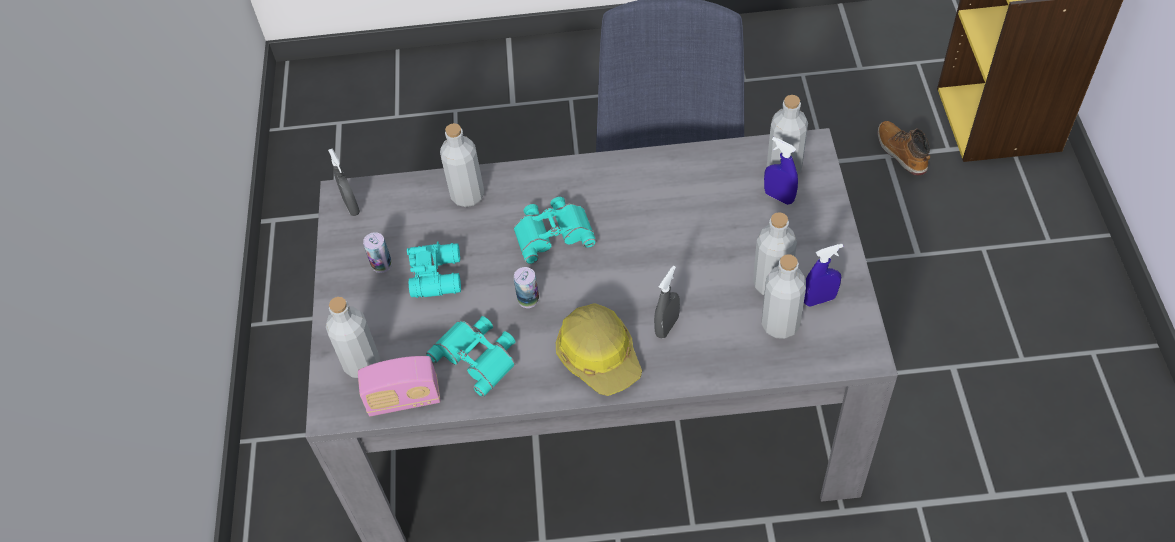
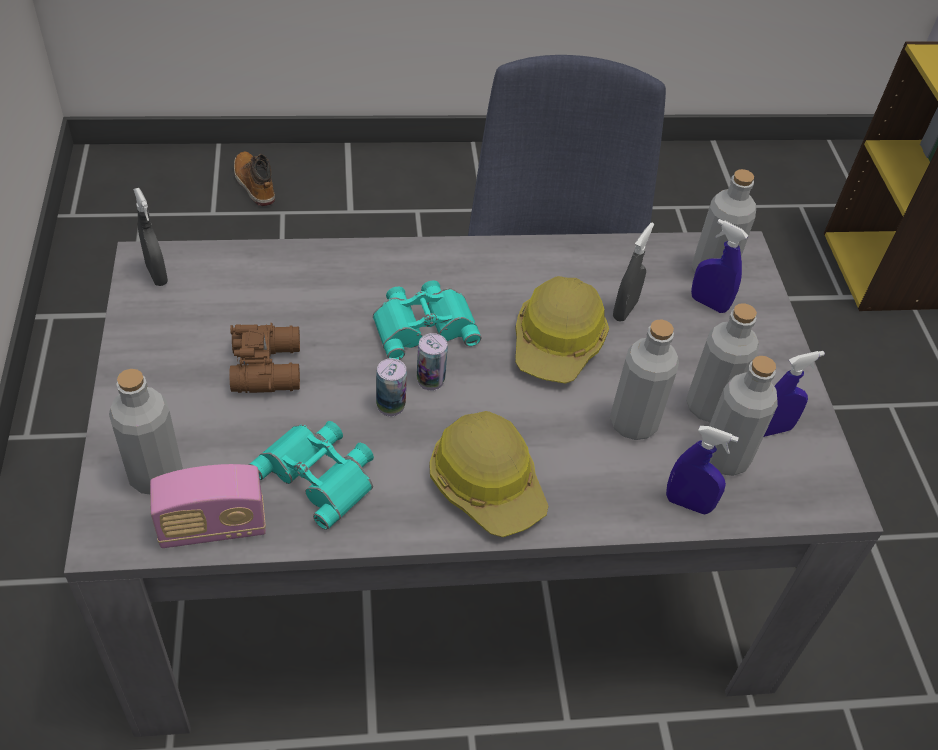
camera: 10 degrees left, 5 degrees down
(381, 265) = (192, 349): can -> can (430, 380)
(438, 275) = (269, 366): turquoise binoculars -> brown binoculars
(467, 195) = (312, 272): grey bottle -> grey bottle (633, 423)
(656, 240) = (558, 343): none -> hard hat
(667, 326) = (576, 451): grey spray bottle -> grey spray bottle (625, 310)
(749, 362) = (688, 504): none -> blue spray bottle
(900, 152) = (790, 296): boot -> boot (254, 184)

